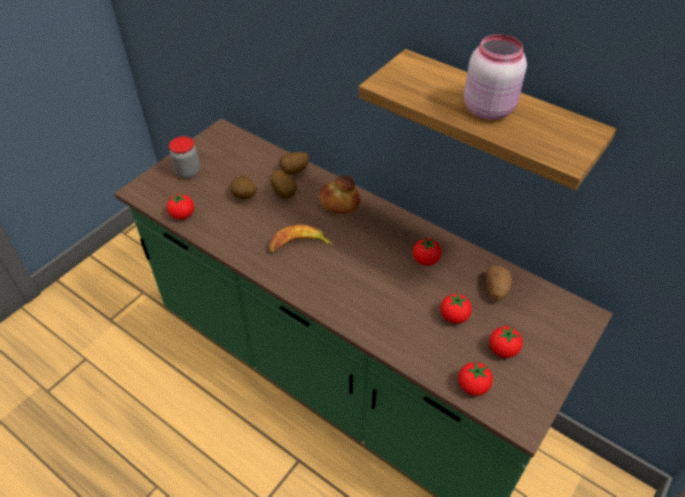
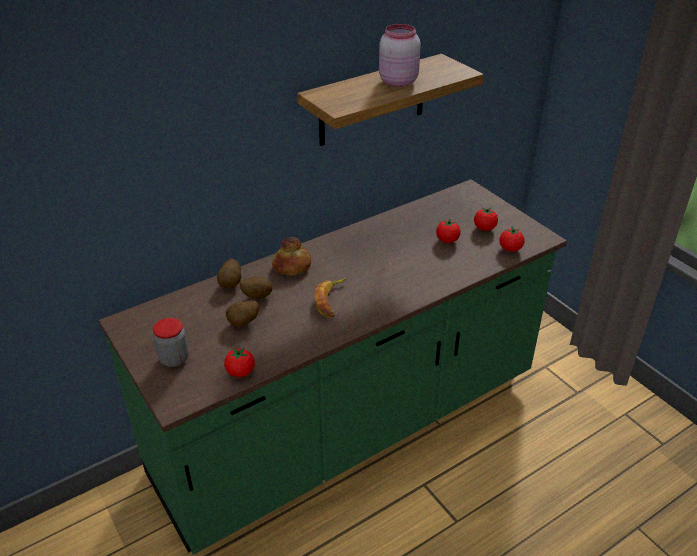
camera: 70 degrees left, 10 degrees down
(425, 260) = (386, 238): tomato -> none
(496, 290) = (431, 216): potato -> none

